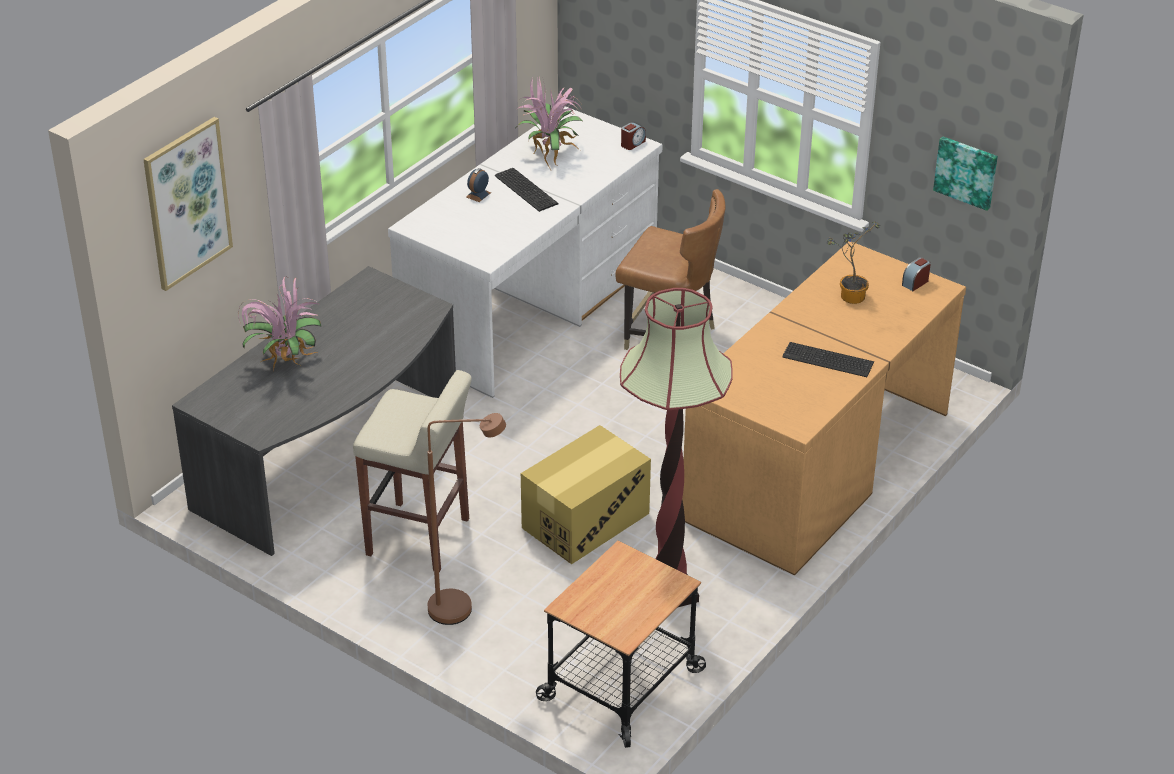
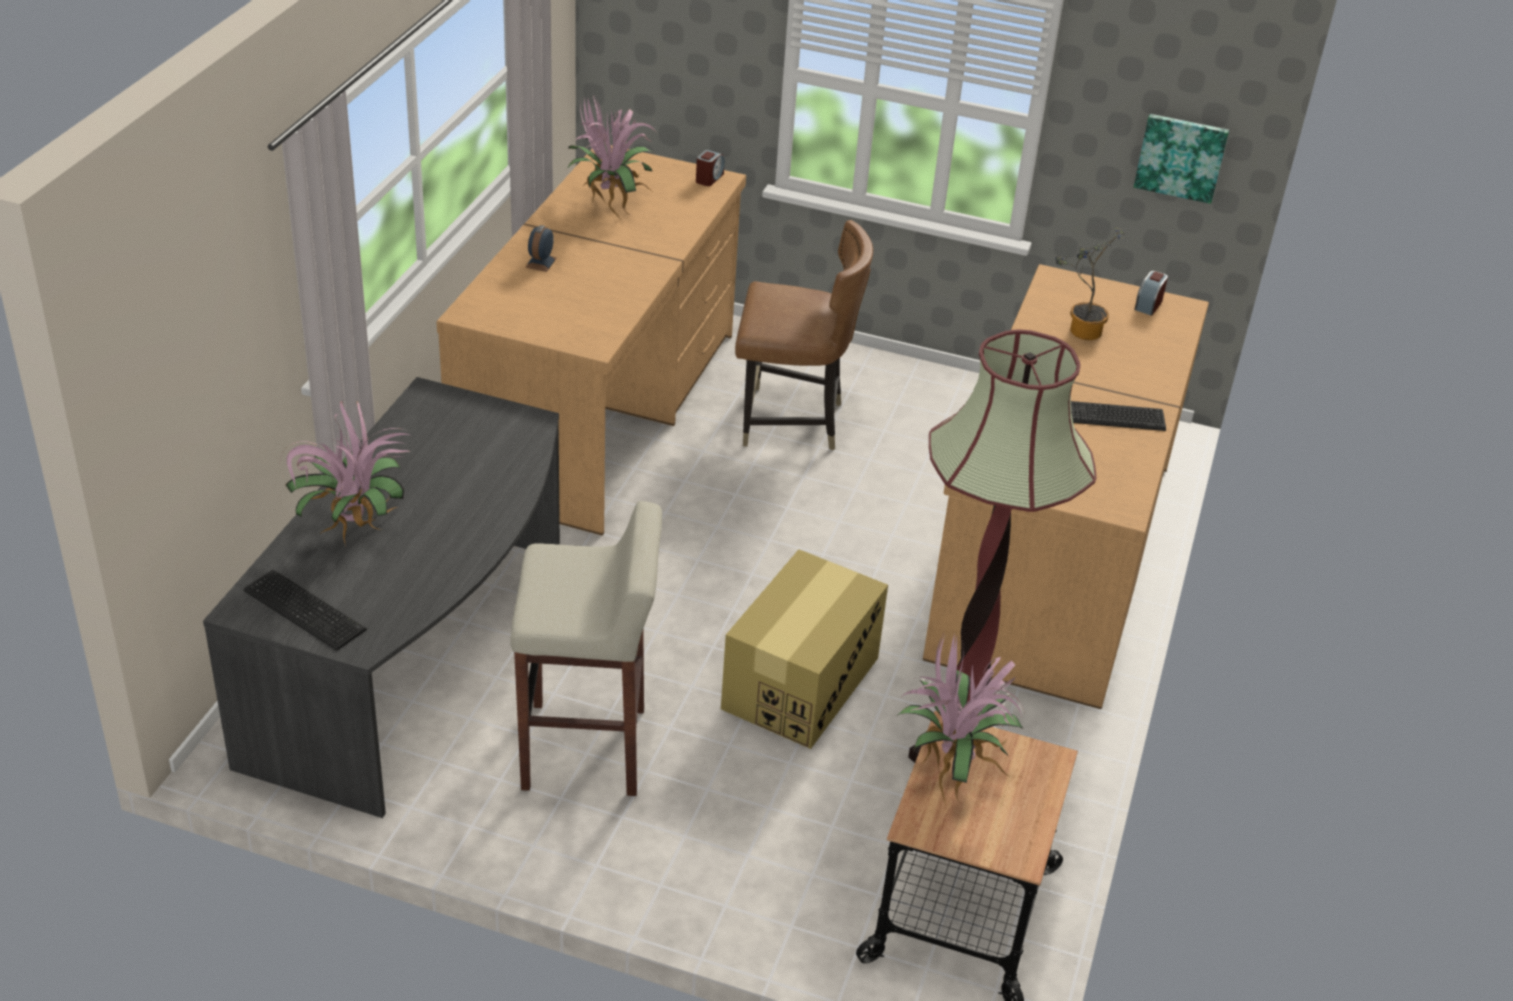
camera: 20 degrees left, 0 degrees up
(187, 203) = (192, 304): picture -> none
(462, 608) = (692, 844): brown floor lamp -> none
(527, 189) = (602, 248): keyboard -> keyboard (305, 608)
(532, 309) = (602, 411): white desk -> brown desk
(611, 575) = (954, 765): none -> potted plant

